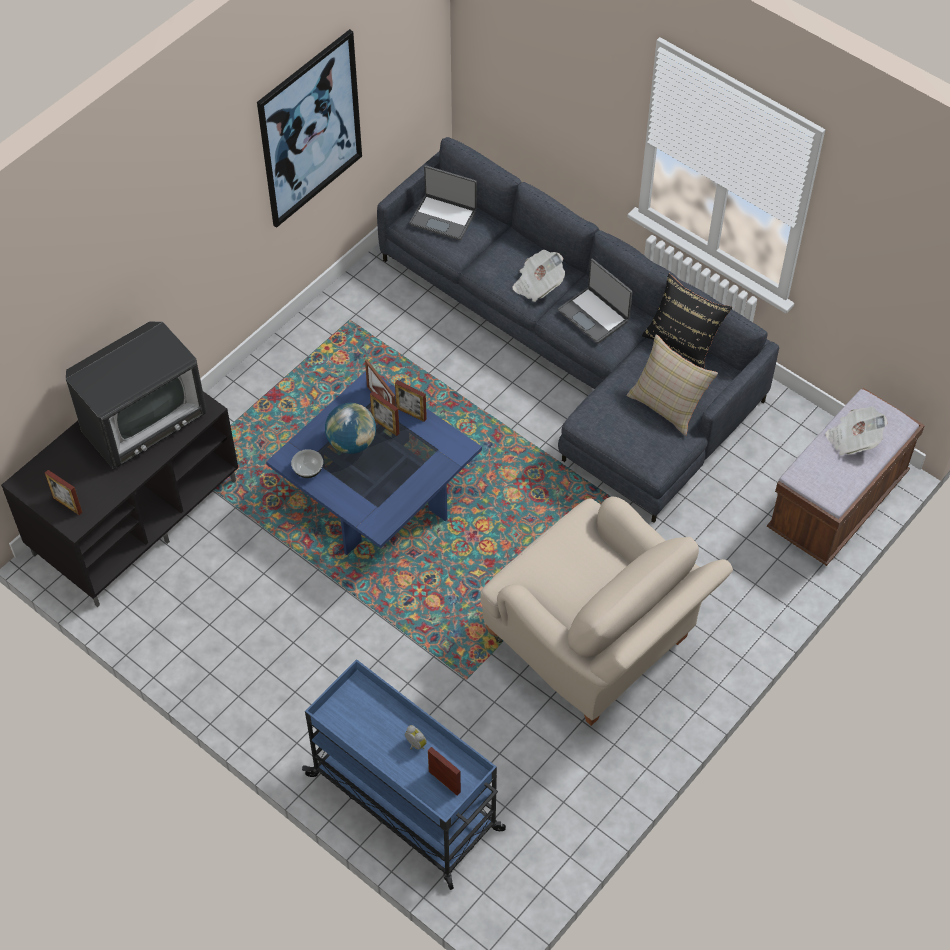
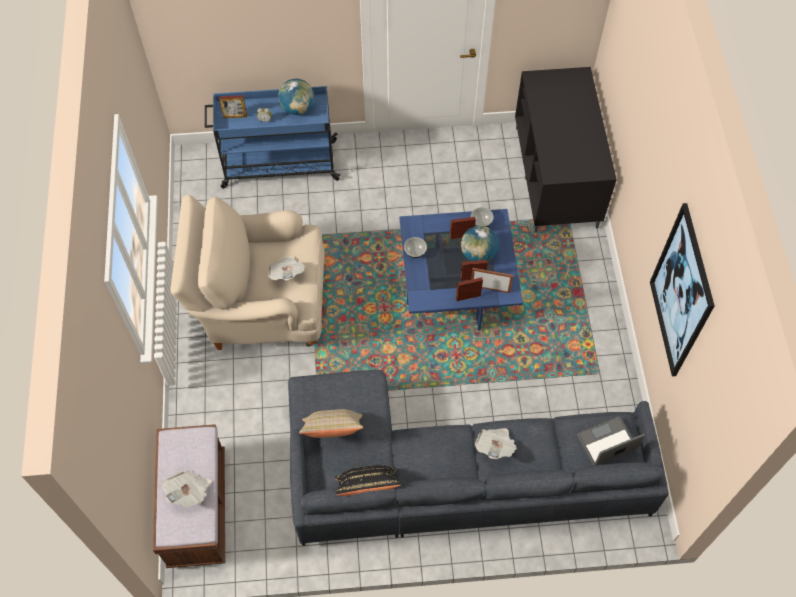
camera: 135 degrees right, 5 degrees up
(67, 505) = (548, 82): picture frame -> picture frame (461, 236)
(143, 418) = (574, 146): television -> none
(362, 727) = (297, 108): none -> globe
(409, 496) = (415, 252): none -> bowl
(570, 559) = (287, 273): none -> newspaper
(594, 315) = (437, 454): laptop -> none

